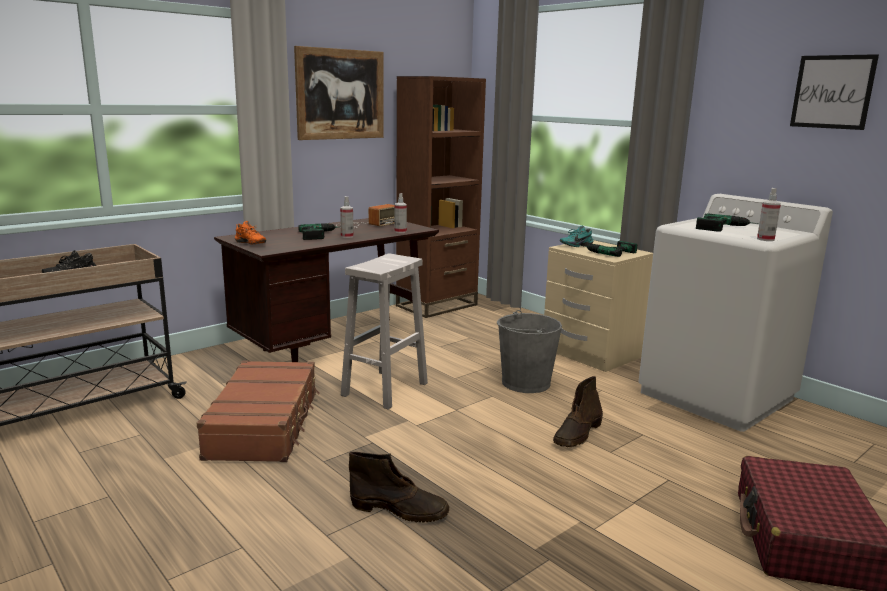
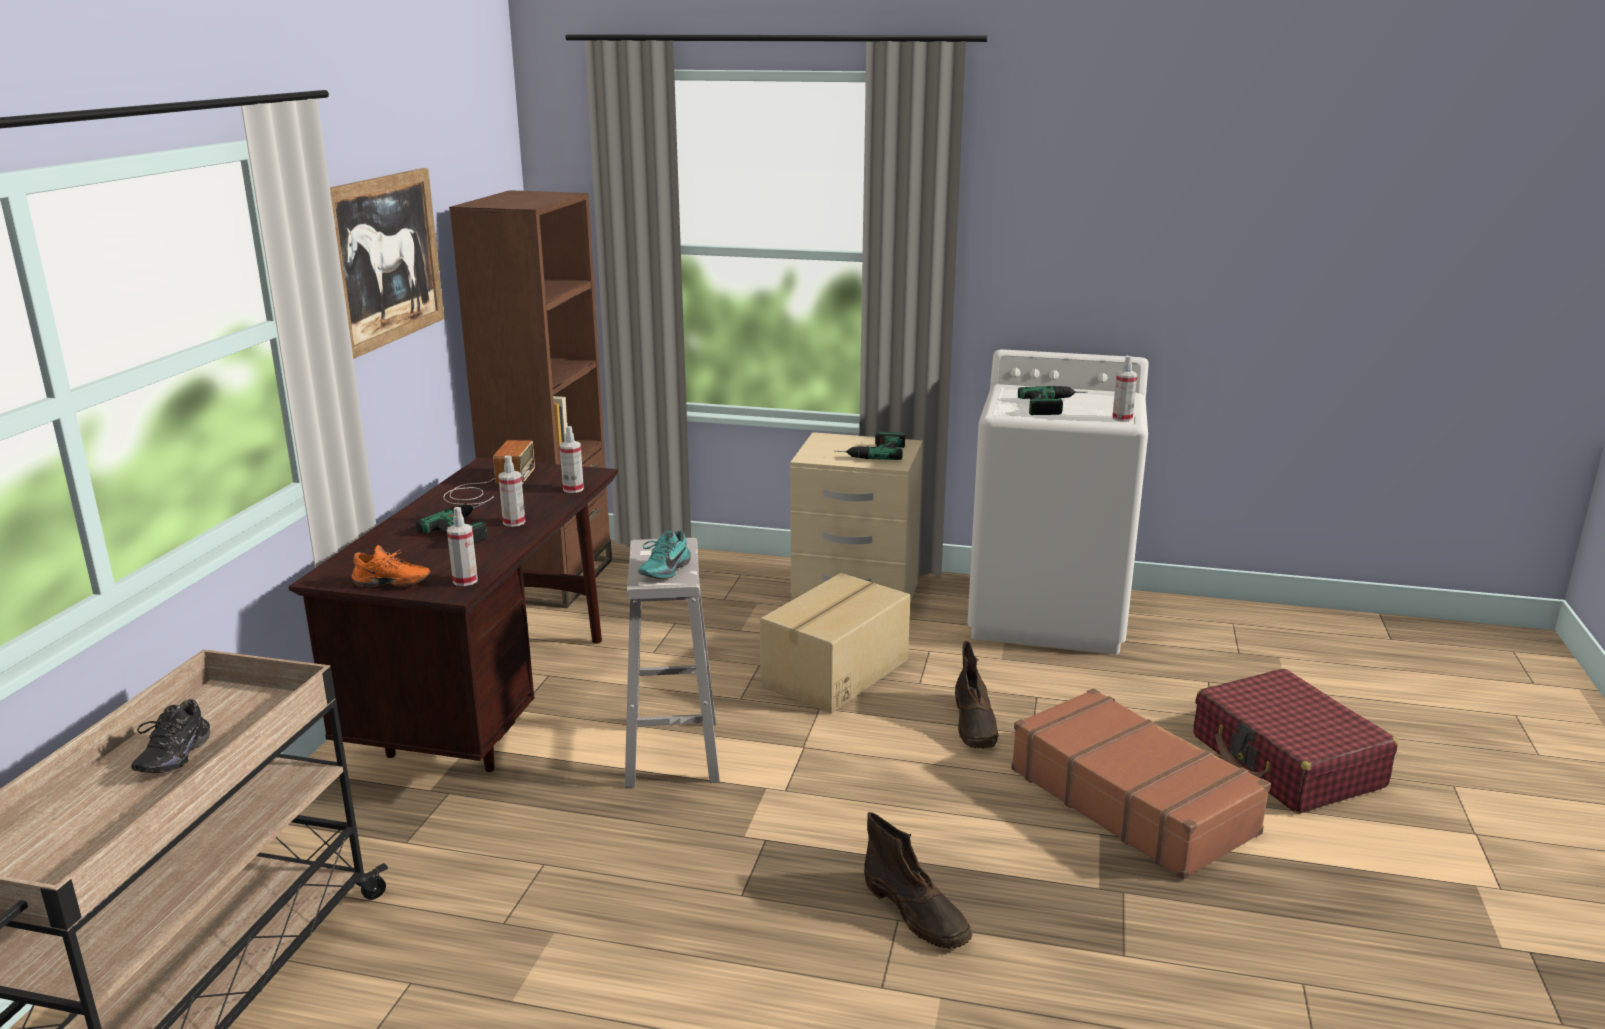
camera: 35 degrees left, 5 degrees up
(265, 424) = (582, 879): brown suitcase -> brown suitcase (1132, 800)
(280, 249) = (465, 581): none -> spray bottle
(400, 510) = (917, 913): brown boot -> brown boot turned 75 degrees clockwise
(525, 383) = (834, 672): grey bucket -> cardboard box
(575, 245) = (818, 450): turquoise shoe -> turquoise shoe (663, 571)
(832, 92) = (1132, 215): picture -> none

